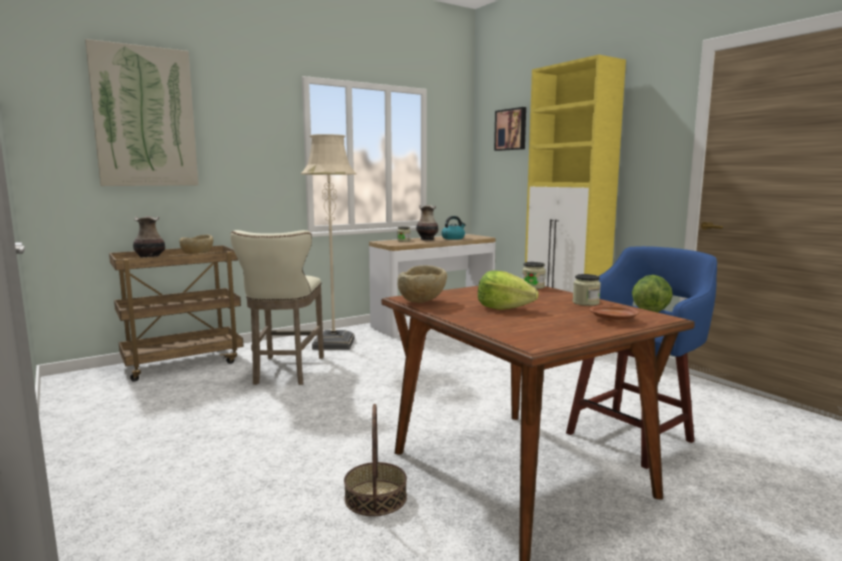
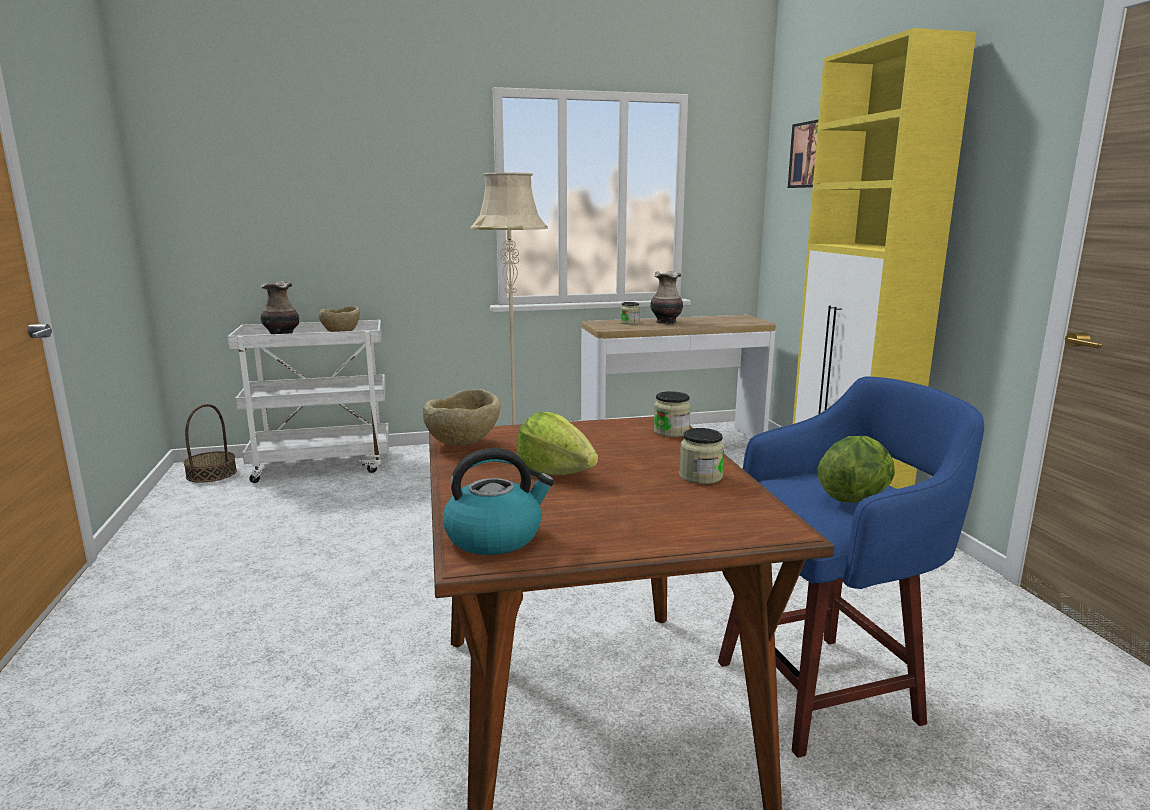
camera: 20 degrees right, 5 degrees up
(145, 117) = (283, 155): picture -> none
(184, 363) = (323, 465): brown cart -> white cart
(285, 372) = (423, 494): beige stool -> none
(375, 497) = (372, 708): basket -> basket (211, 474)
(453, 238) = (708, 322): kettle -> kettle (495, 537)
(613, 320) = (687, 522): brown plate -> none

